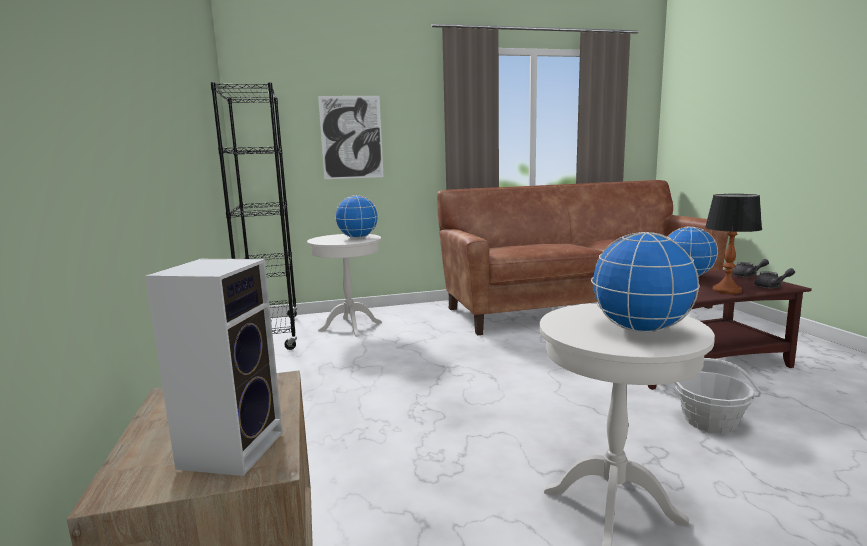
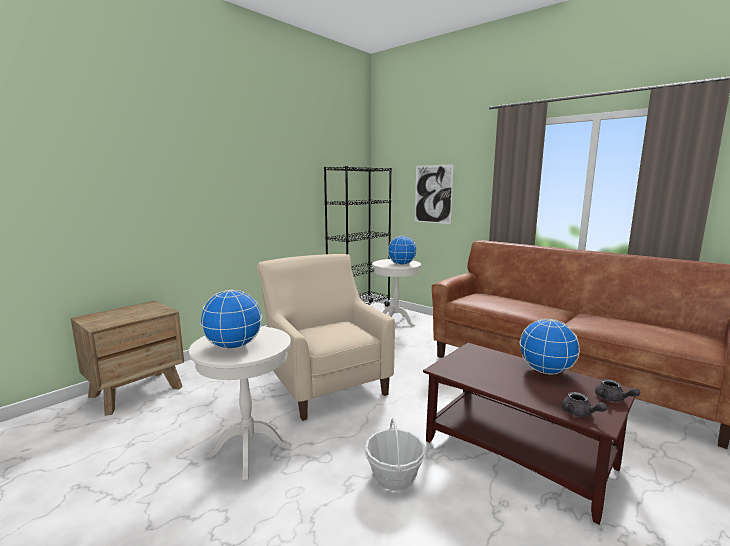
camera: 55 degrees right, 0 degrees up
(232, 447) = (109, 320): speaker -> none
(464, 408) = (324, 382): none -> beige armchair
(726, 290) = (519, 392): table lamp -> none

